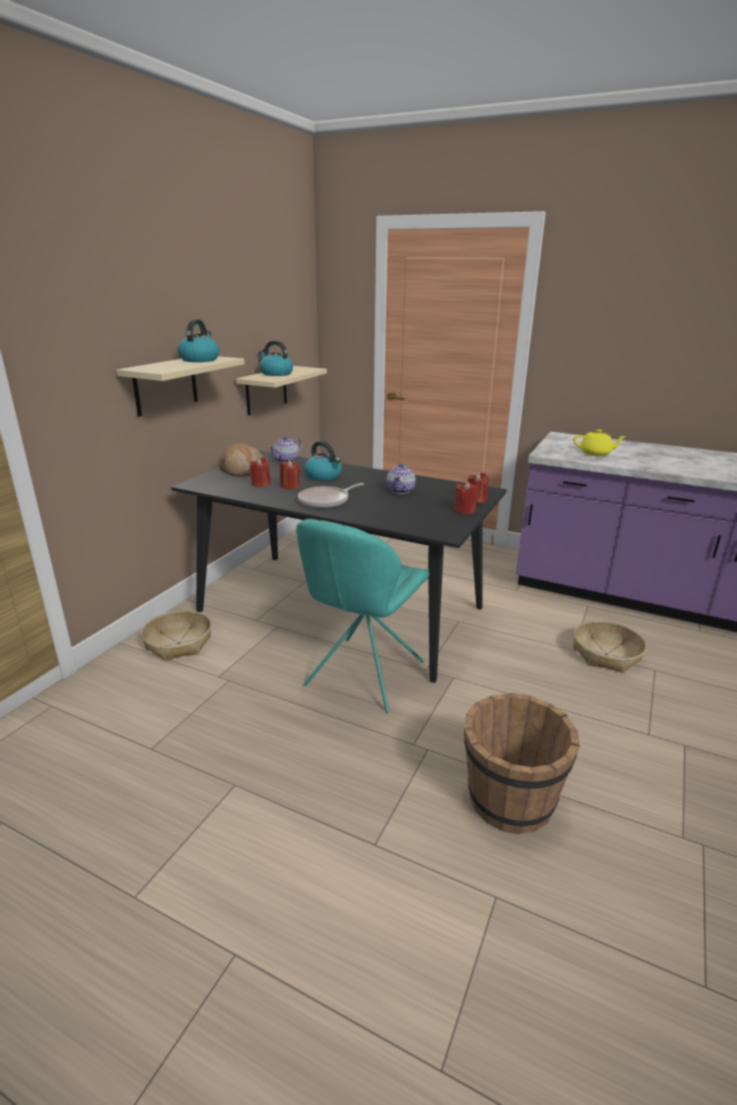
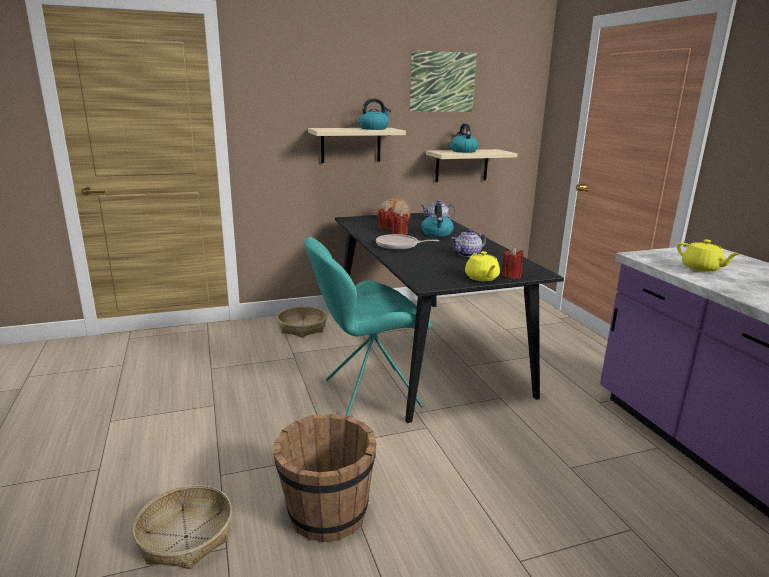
camera: 45 degrees right, 5 degrees down
(240, 291) = (442, 82): none -> picture
(465, 510) = (481, 278): red candle -> yellow teapot
(606, 654) = (599, 488): basket -> basket (185, 537)

